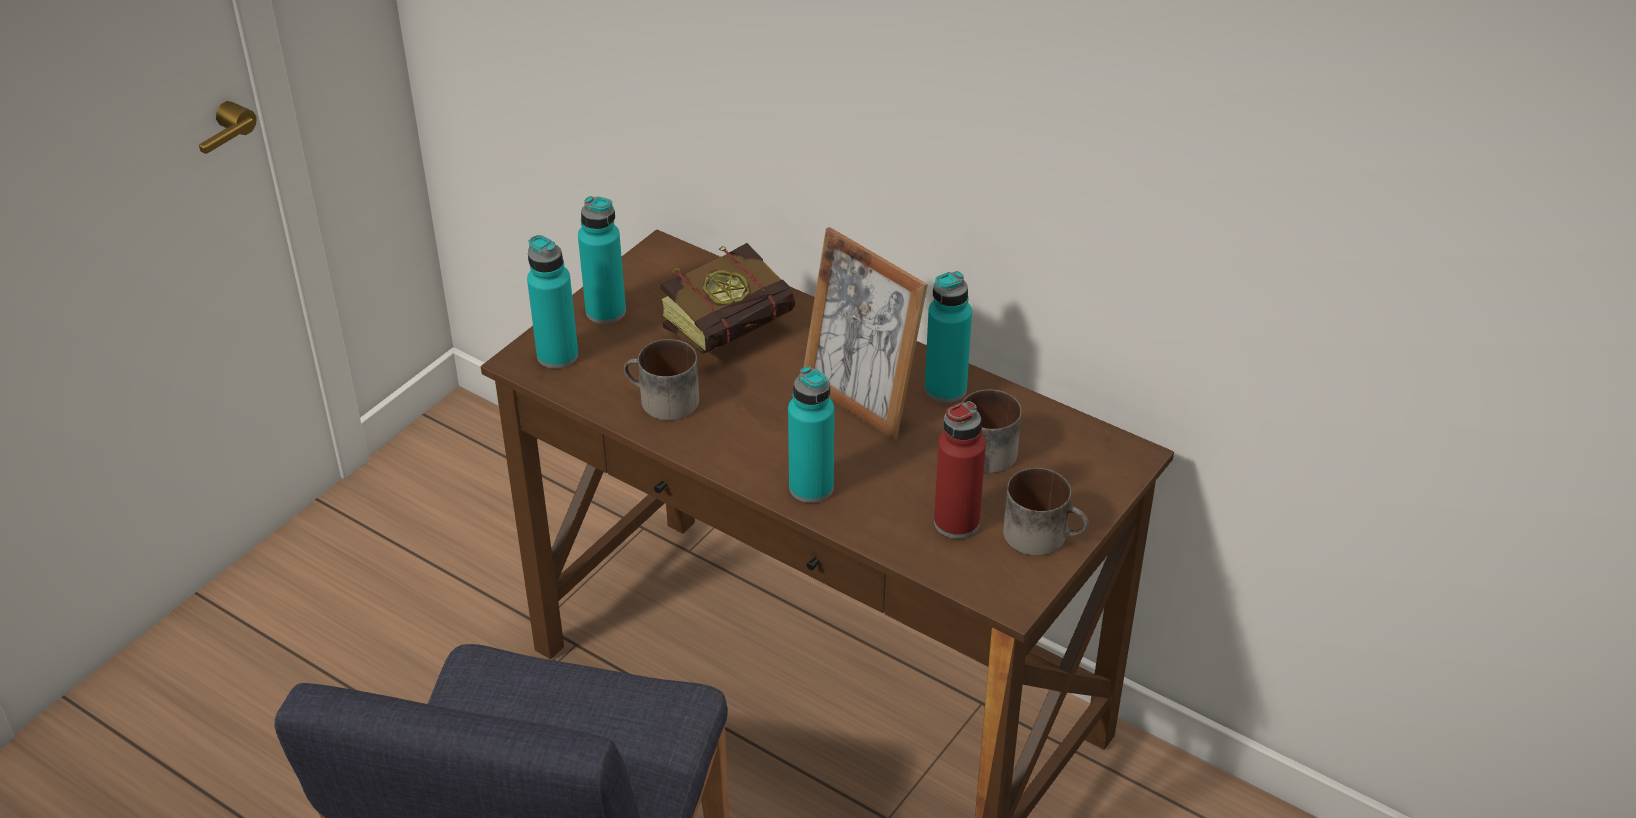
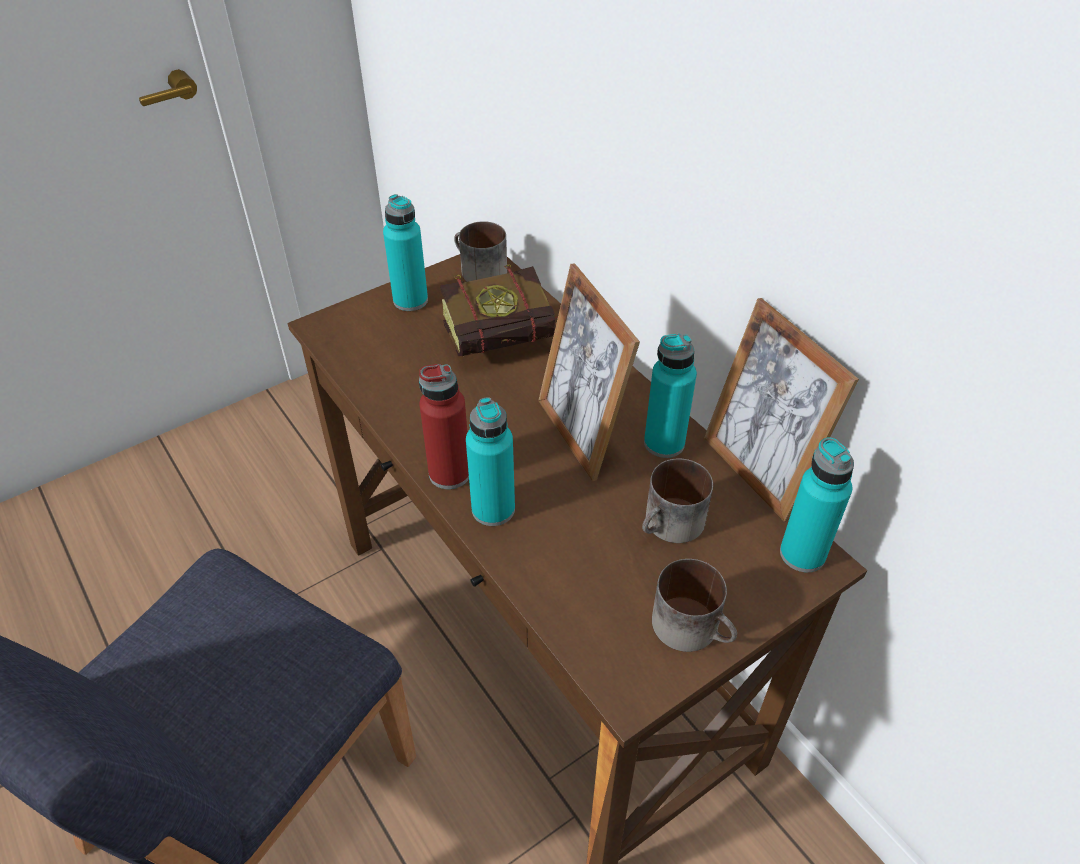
camera: 20 degrees right, 5 degrees up
(557, 355) = (351, 328): turquoise bottle -> turquoise bottle (802, 554)
(661, 401) = (409, 390): mug -> mug (478, 271)
(956, 523) = (611, 587): red bottle -> red bottle (449, 473)
(1044, 393) = (757, 471): none -> picture frame

